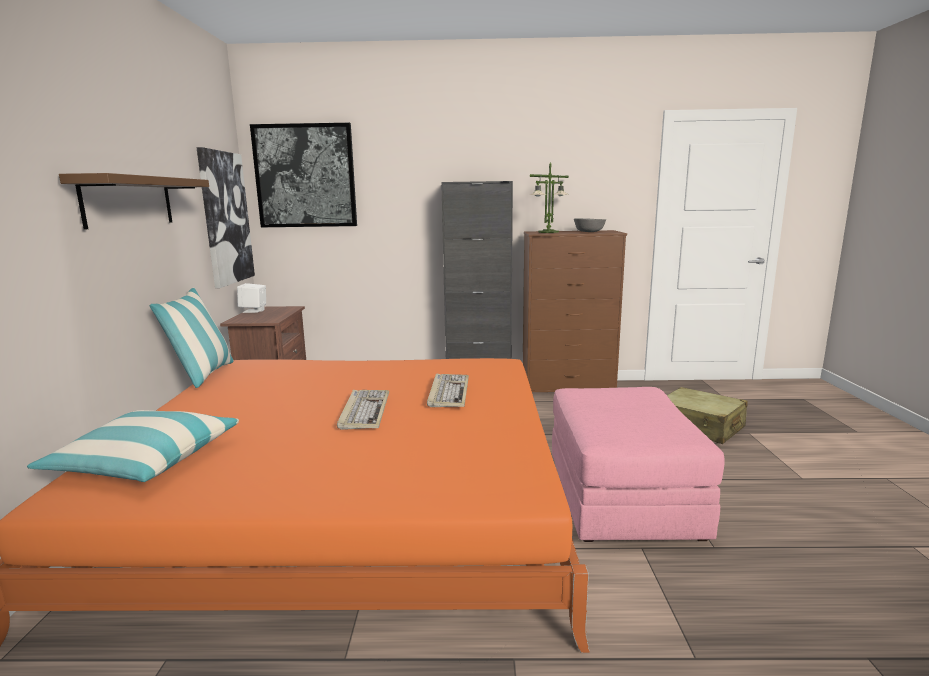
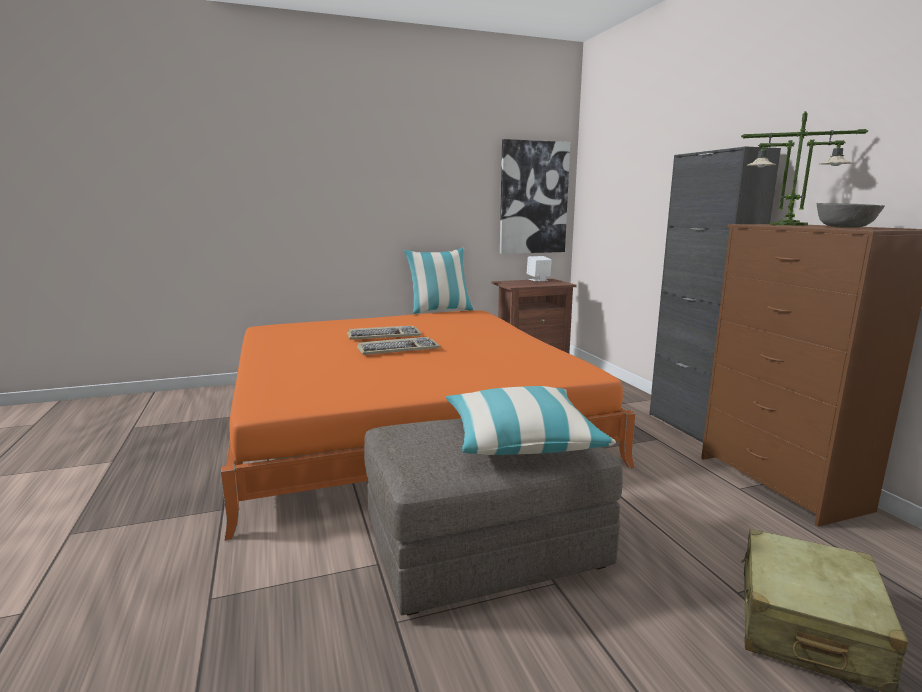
camera: 70 degrees right, 0 degrees up
(129, 201) = (407, 180): brown shelf -> none
(145, 461) = (307, 328): pillow -> pillow (521, 438)
(305, 176) = (608, 158): picture -> none
(448, 393) = (464, 364): keyboard -> keyboard (384, 336)
(621, 495) = (485, 545): pink ottoman -> grey ottoman

